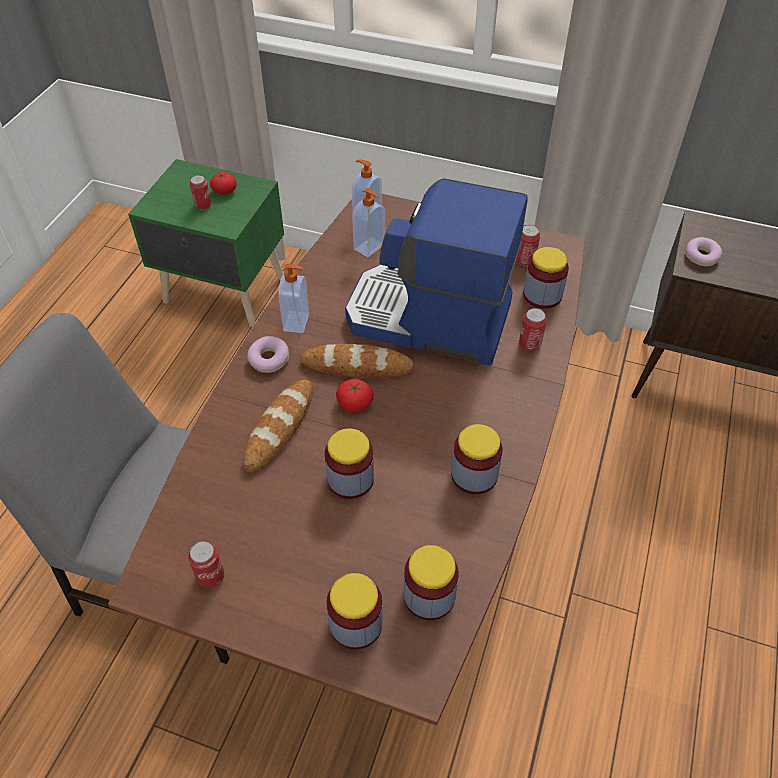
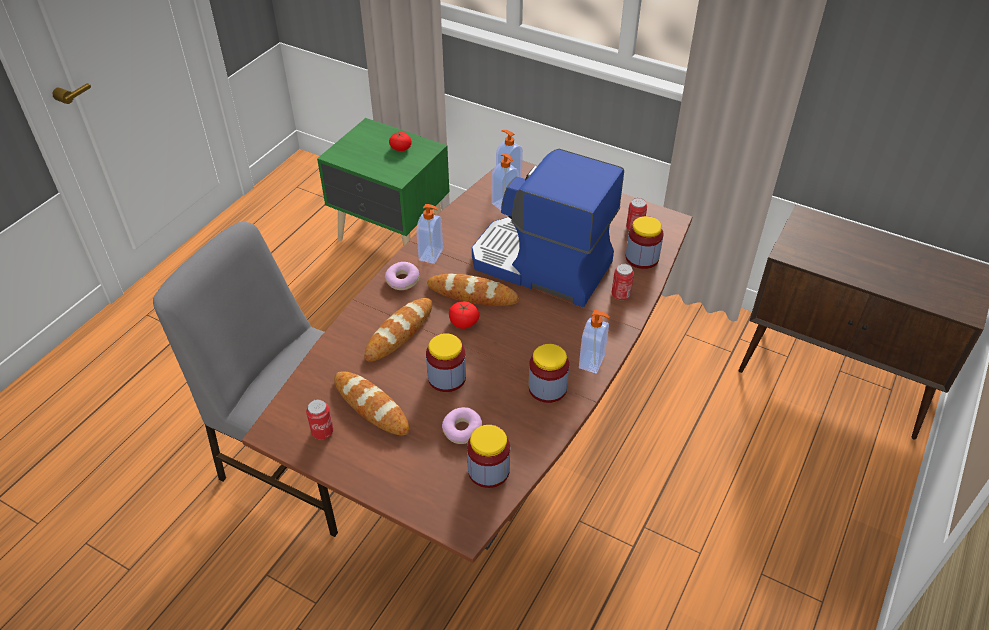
camera: 10 degrees right, 5 degrees down
(203, 205) = (380, 158): can -> none
(265, 531) = (371, 406): none -> bread
(356, 624) = (426, 481): jar -> none
(519, 433) = (592, 362): none -> soap dispenser
(701, 256) = (798, 245): donut -> donut (462, 430)

